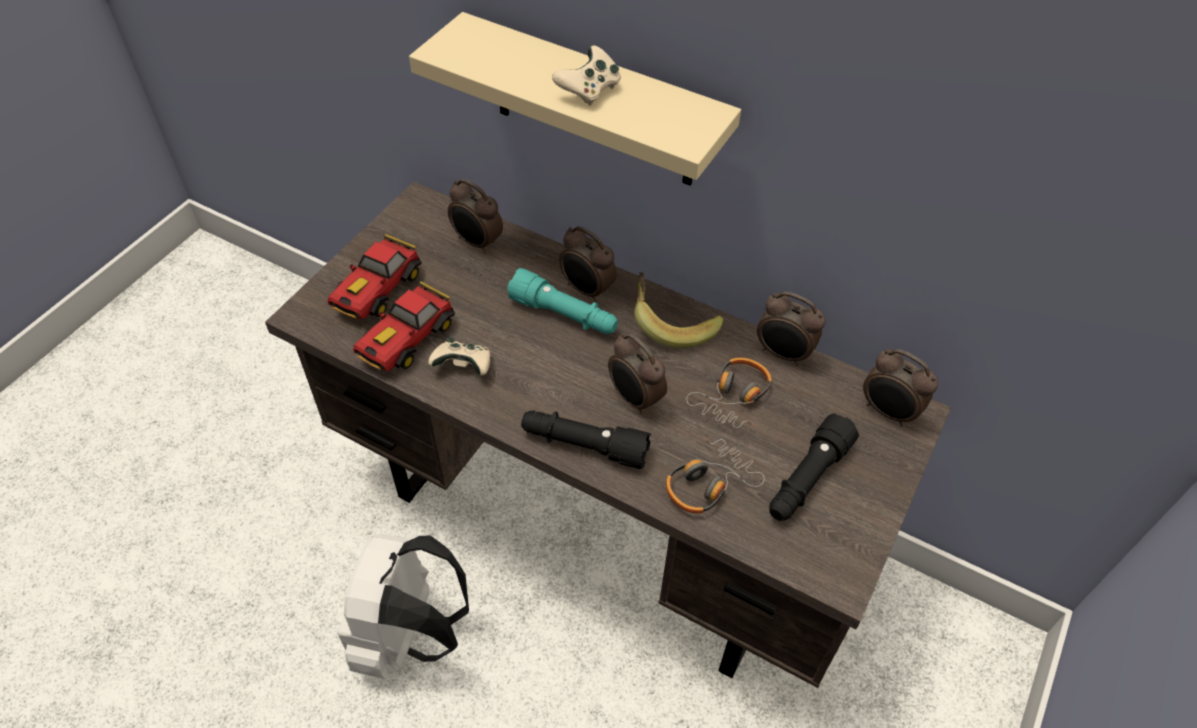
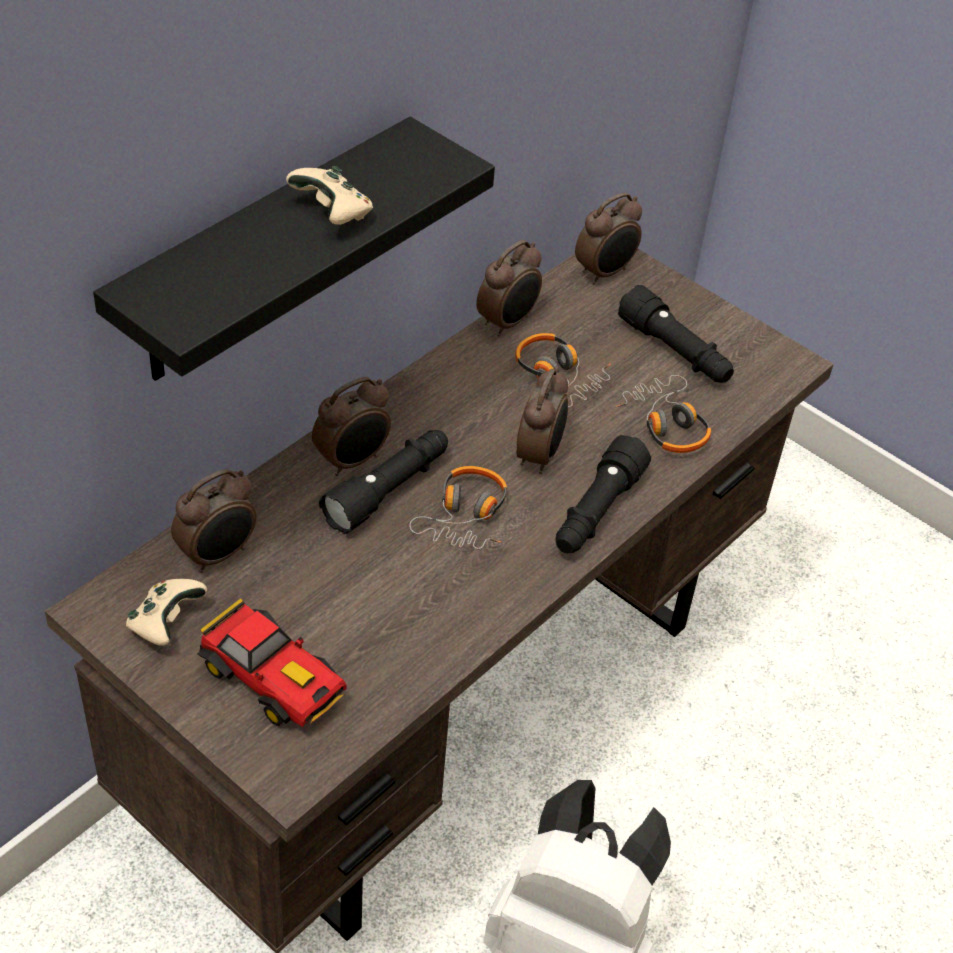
camera: 80 degrees left, 5 degrees down
(406, 340) = (381, 658): toy car -> none
(464, 367) = (446, 603): beige game controller -> beige game controller (165, 623)
(552, 363) = (465, 516): none -> headphones
(564, 315) = (389, 490): turquoise flashlight -> black flashlight
(594, 103) = (265, 254): beige shelf -> black shelf
(634, 399) = (540, 455): alarm clock -> alarm clock turned 45 degrees counterclockwise
(672, 323) = (433, 397): banana -> none

